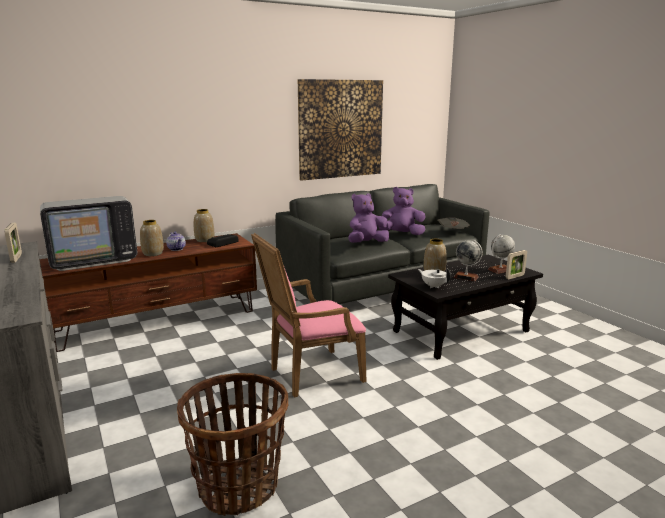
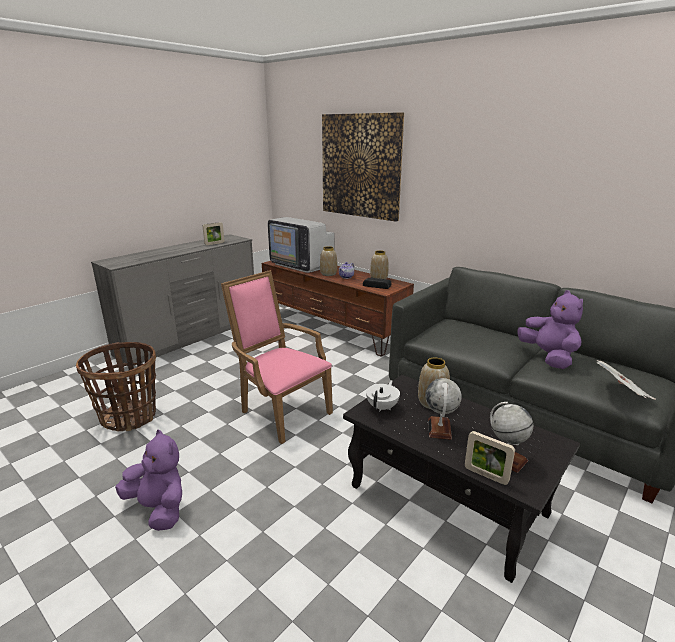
camera: 70 degrees right, 5 degrees up
(340, 129) = (559, 196): picture -> picture (360, 166)
(366, 243) = (470, 342): purple plush toy -> purple plush toy (159, 508)

